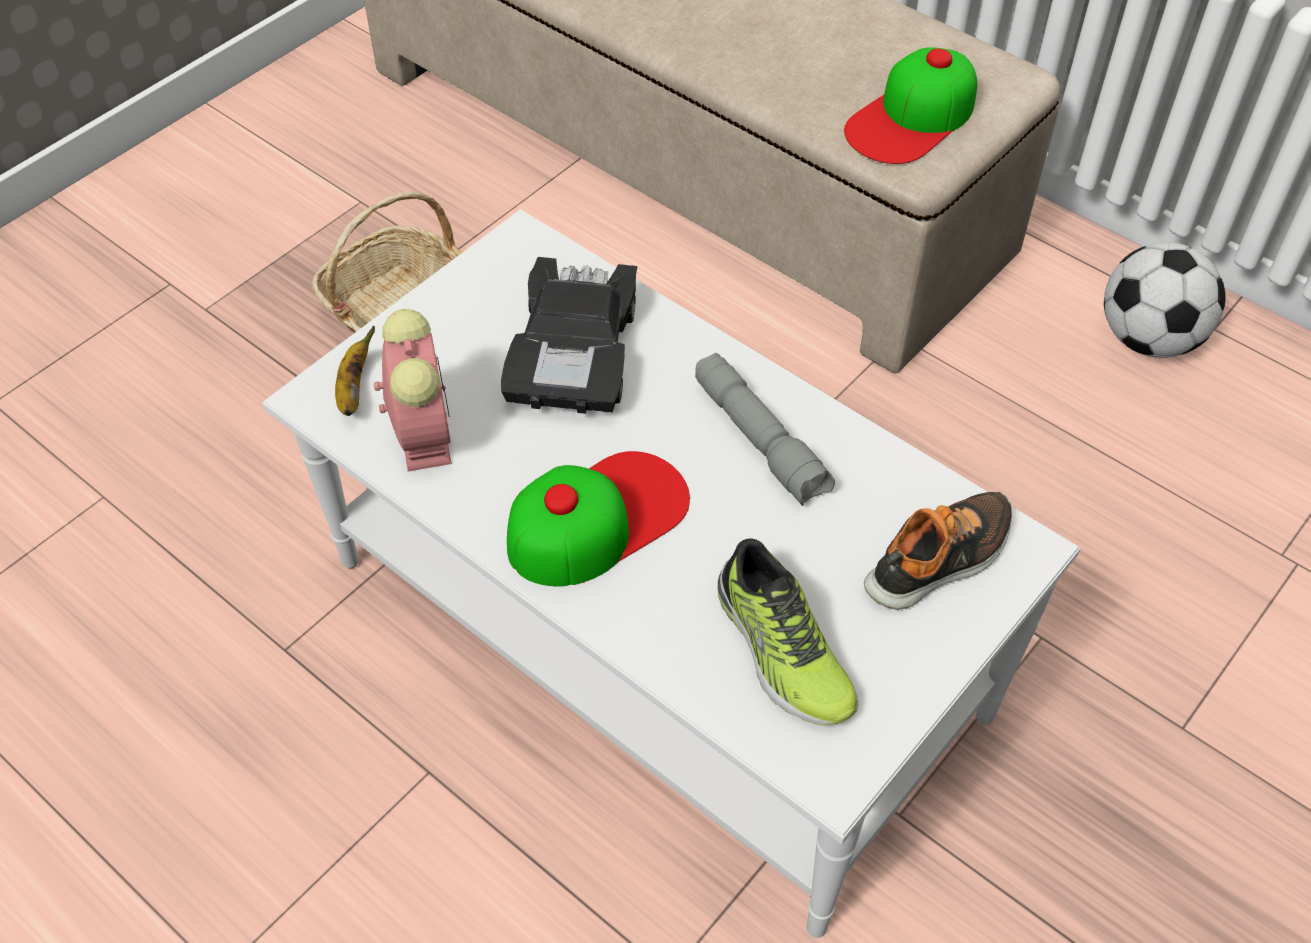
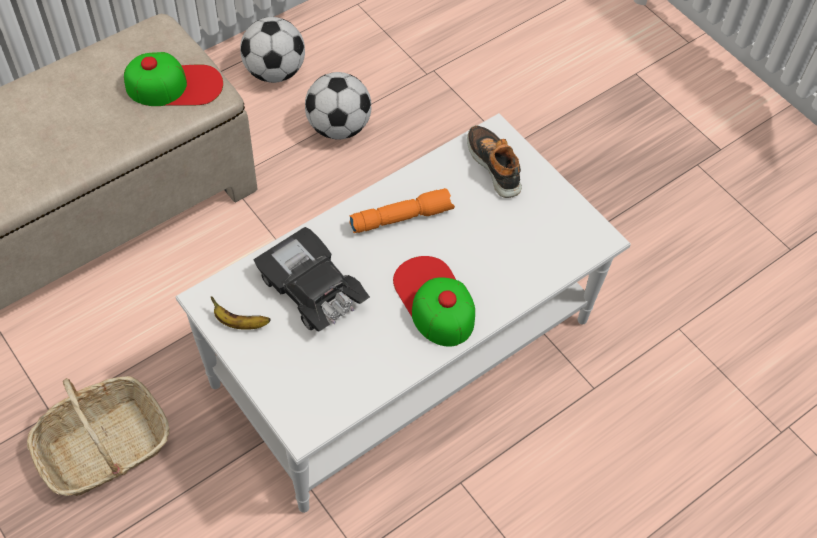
camera: 80 degrees left, 5 degrees up
(354, 389) = (304, 407): banana -> banana (239, 323)
(422, 432) = (349, 375): alarm clock -> none
(574, 353) = (311, 289): black toy car -> black toy car turned 150 degrees counterclockwise
(762, 440) = (401, 217): grey flashlight -> orange flashlight
(781, 650) = (532, 241): shoe -> none
(912, 118) = (174, 85): cap -> cap turned 60 degrees counterclockwise
(1080, 450) = (339, 127): none -> football

